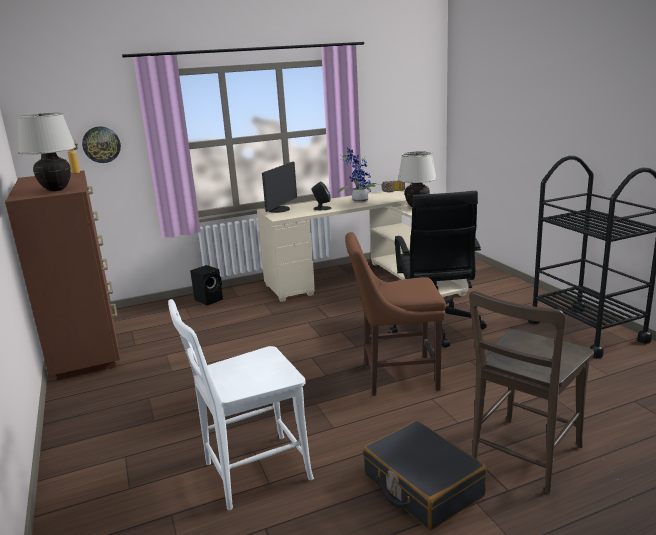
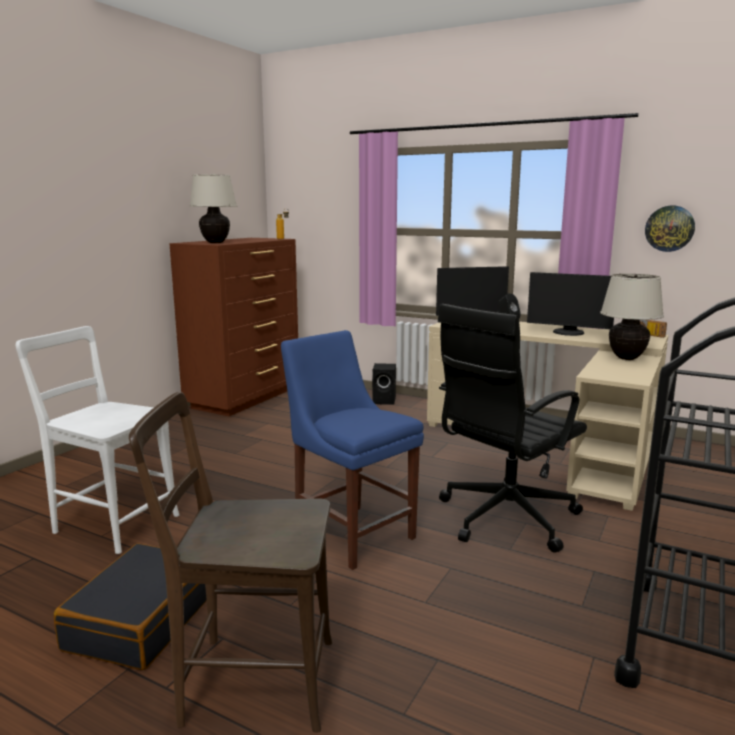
camera: 50 degrees right, 5 degrees down
(101, 144) = (329, 219): wall clock -> wall clock (669, 228)
(359, 201) = (568, 333): potted plant -> monitor
(395, 376) = (351, 533): brown chair -> blue chair

